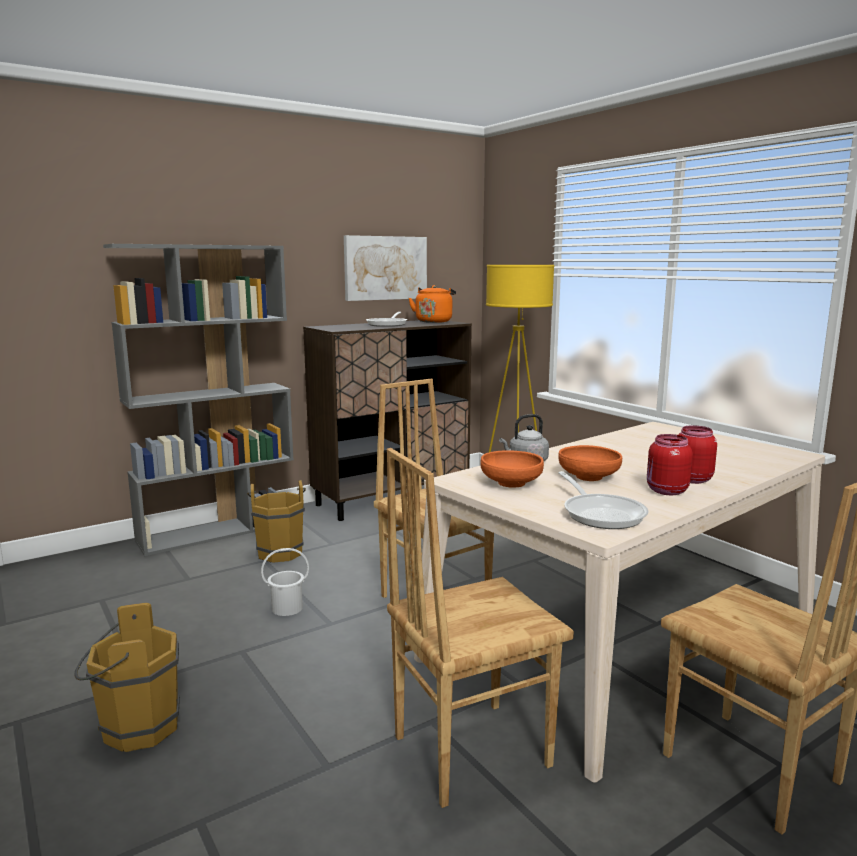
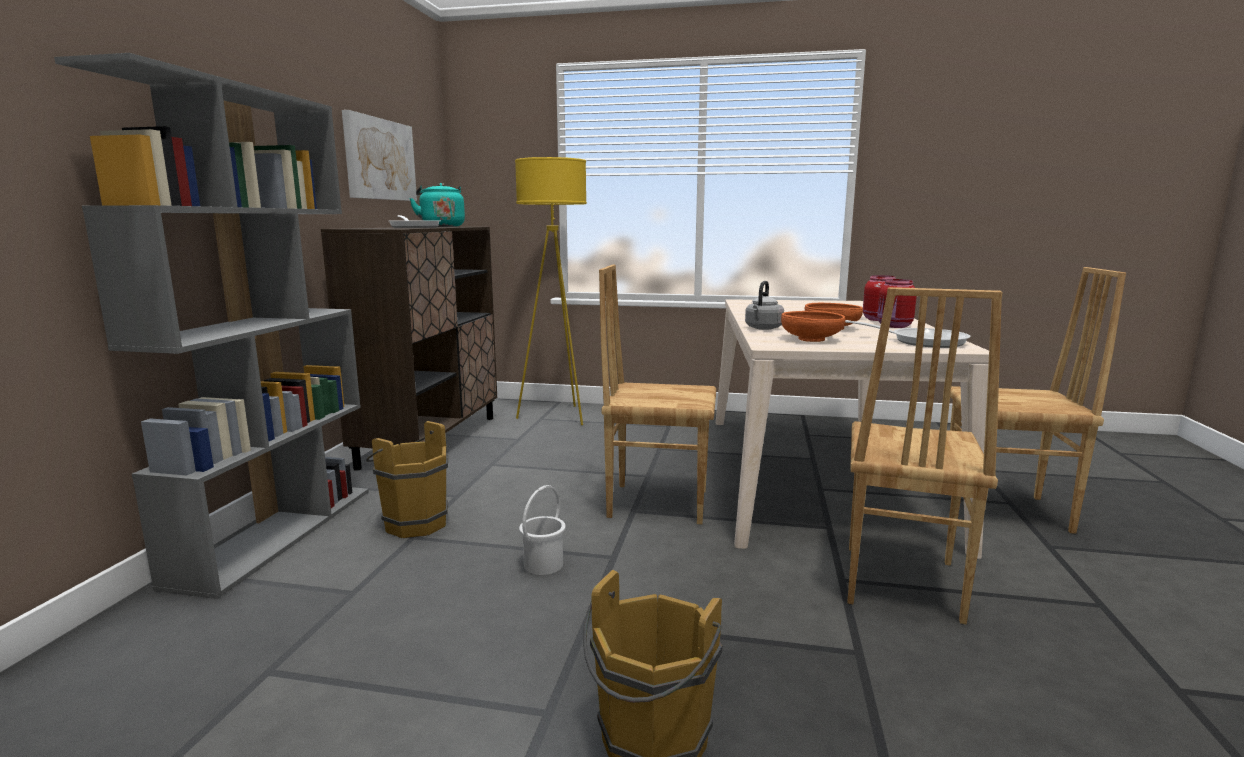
camera: 45 degrees left, 0 degrees up
(434, 321) = (441, 226): orange kettle -> turquoise kettle

